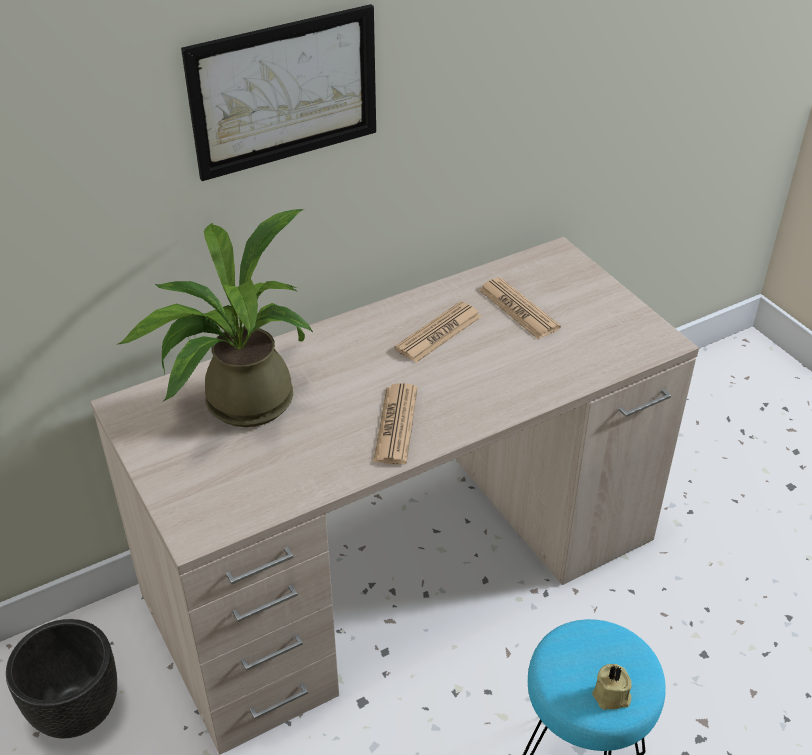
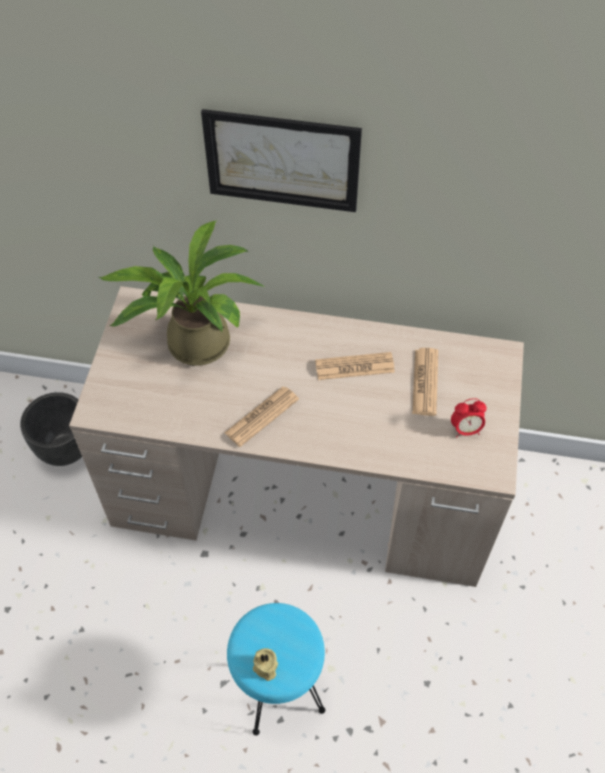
camera: 40 degrees right, 15 degrees up
(598, 324) = (466, 429): none -> alarm clock

